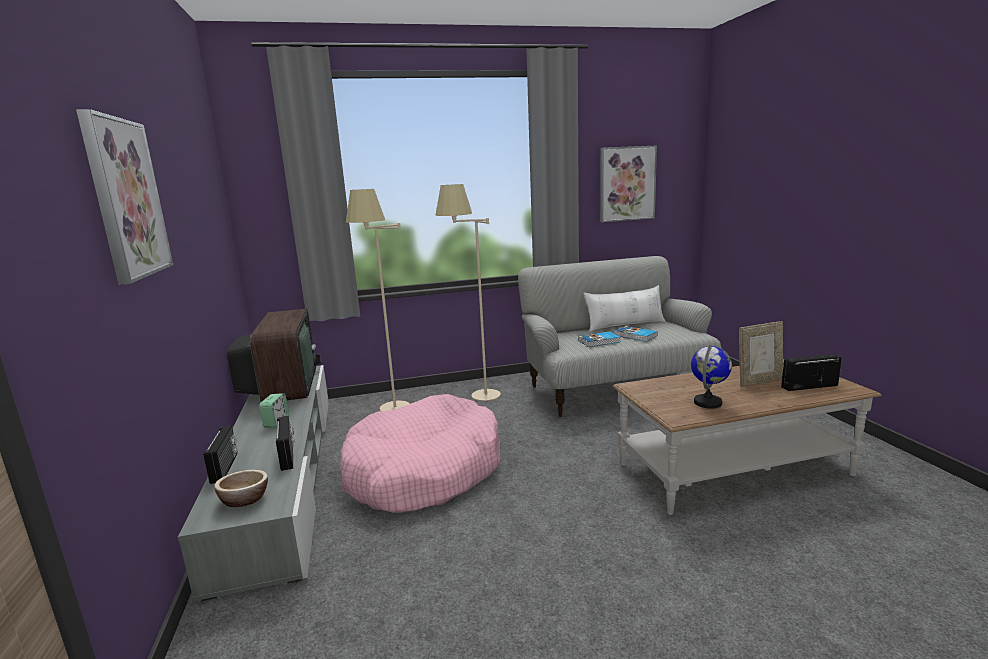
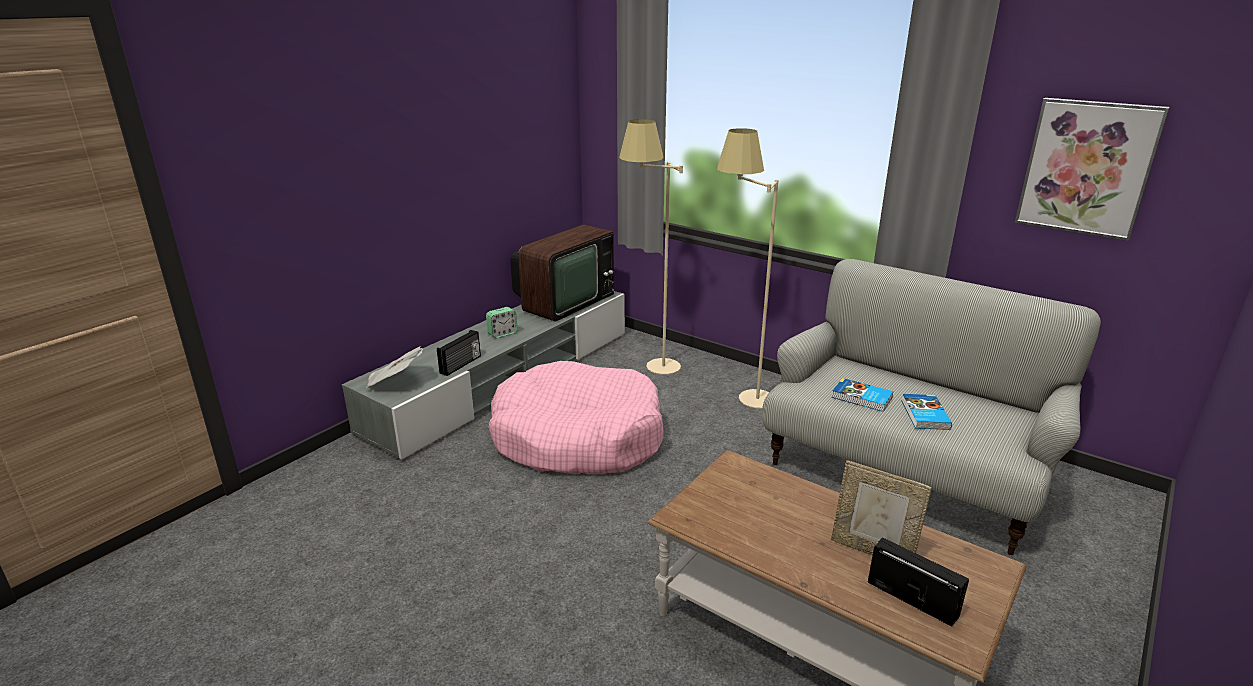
camera: 50 degrees right, 10 degrees up
(126, 199) = (354, 132): picture -> none
(225, 467) = (425, 352): radio -> none
(245, 499) = (395, 381): bowl -> newspaper
(625, 325) = (957, 394): white pillow -> none
(708, 403) = (746, 526): globe -> none

